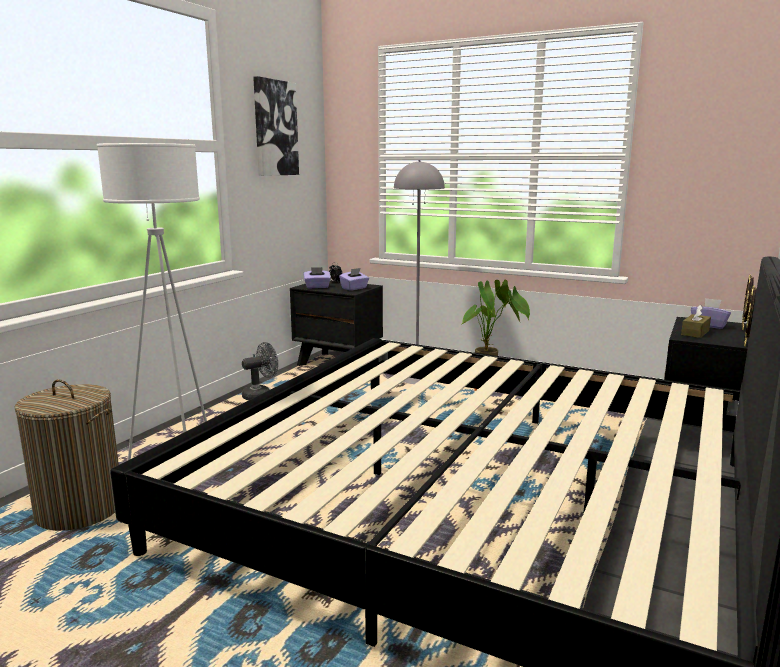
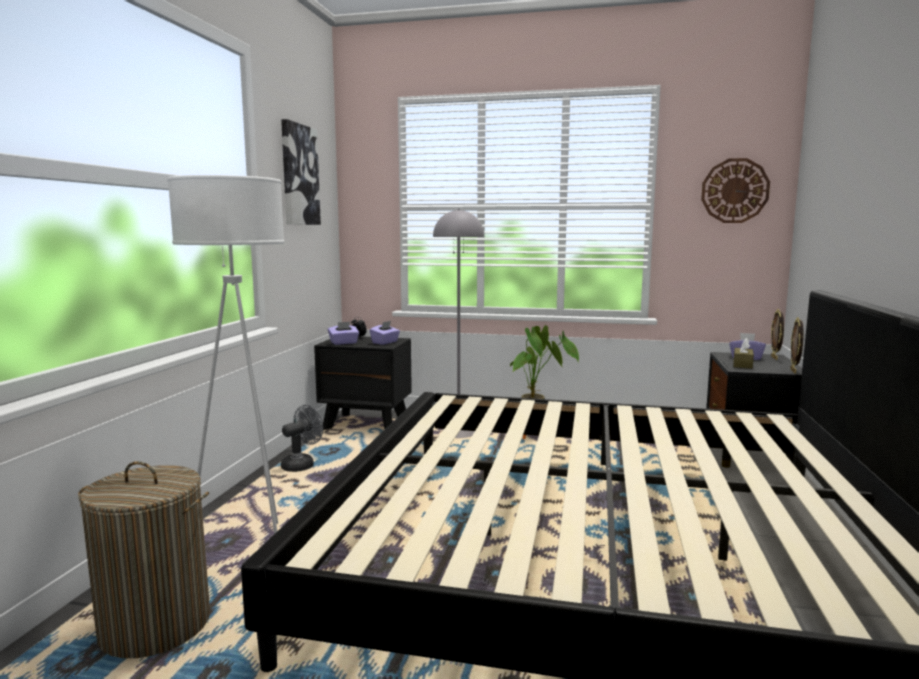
camera: 15 degrees left, 5 degrees down
(722, 139) = (734, 191): none -> wall clock

